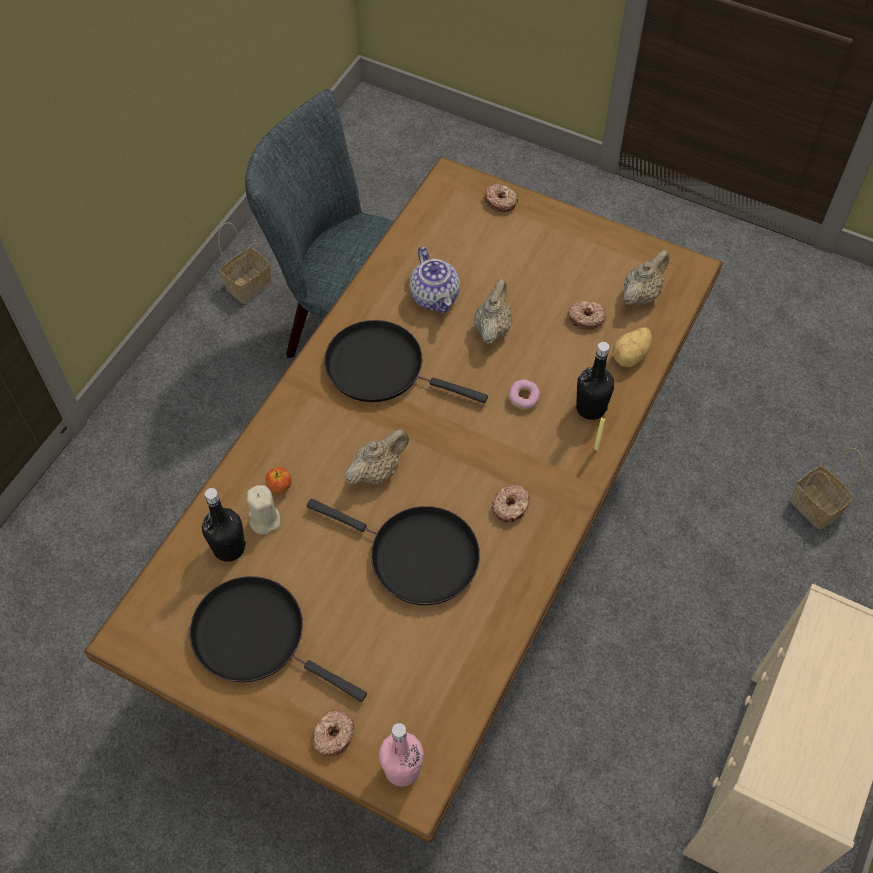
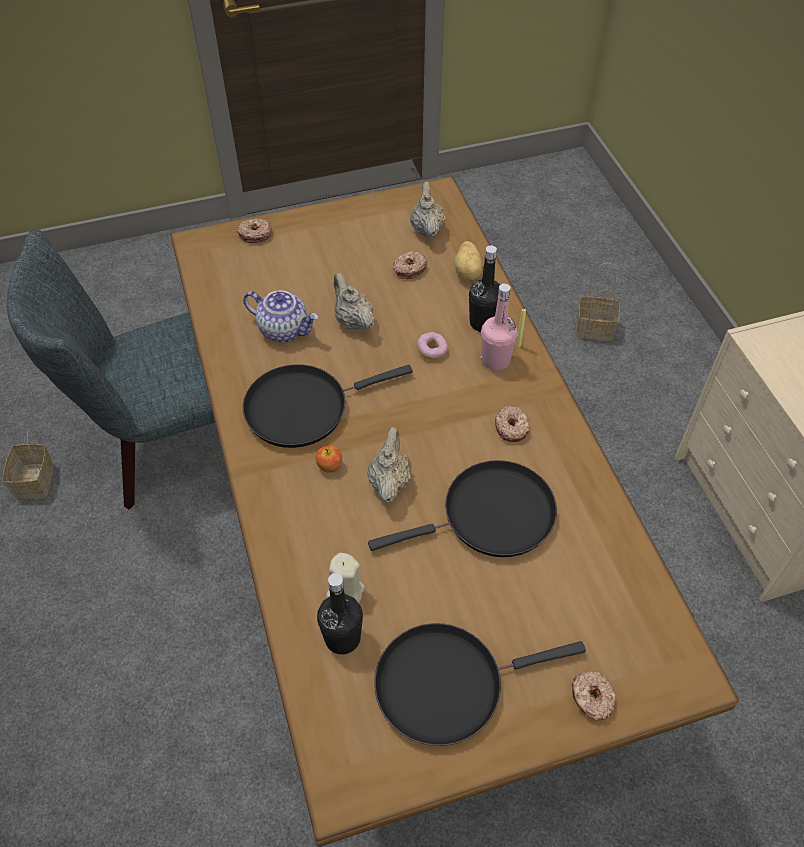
camera: 45 degrees left, 5 degrees down
(280, 486) = (327, 556): apple -> apple (329, 466)
(402, 769) = (665, 672): pink bottle -> pink bottle (495, 360)

